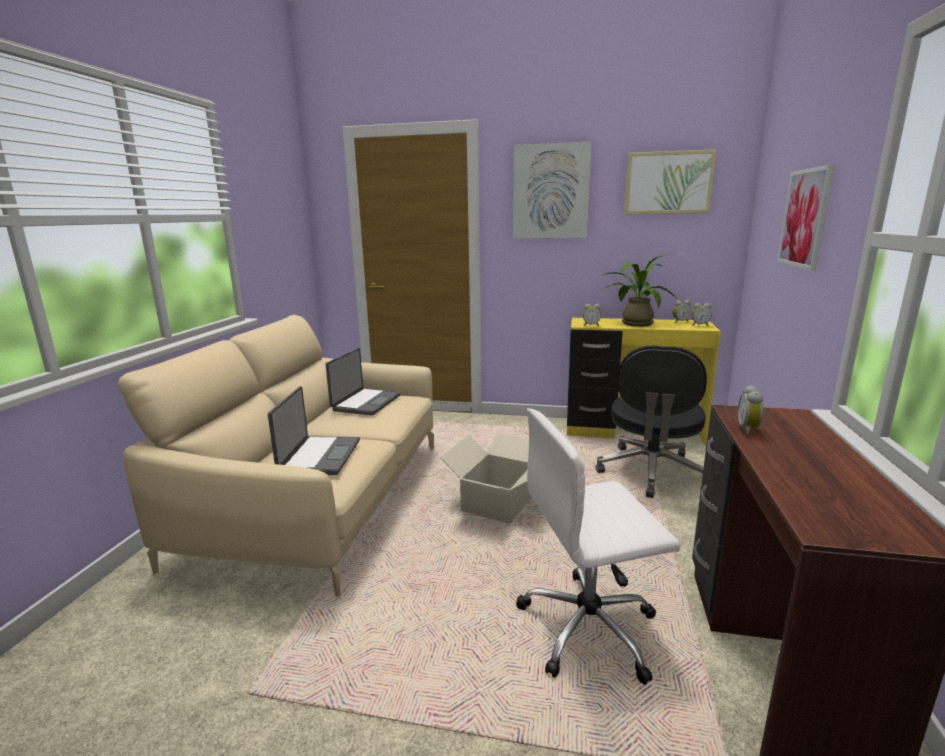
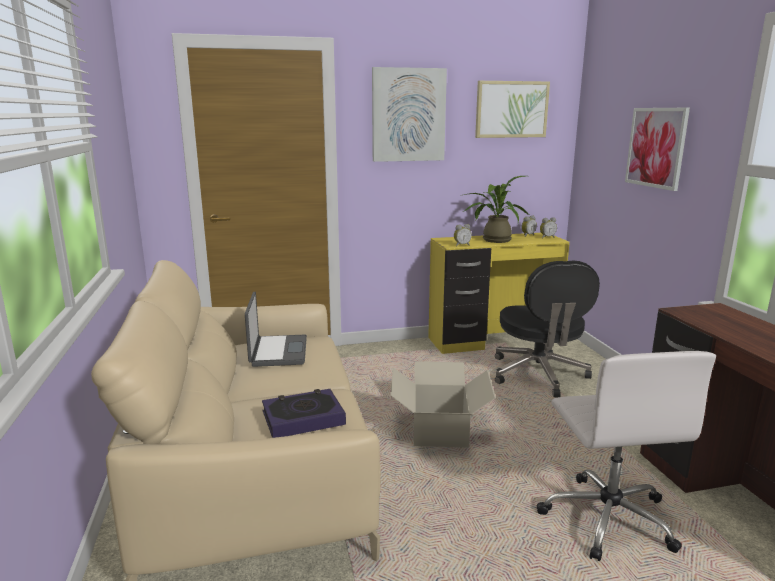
camera: 25 degrees left, 0 degrees up
(319, 456) = (303, 418): laptop -> book
(590, 627) = (607, 517): white office chair -> white office chair turned 60 degrees counterclockwise
(749, 430) = (712, 325): alarm clock -> none

